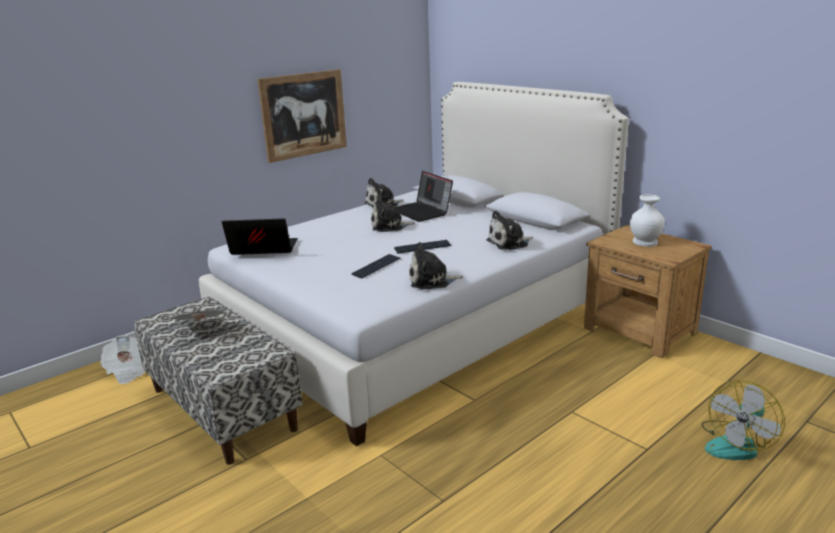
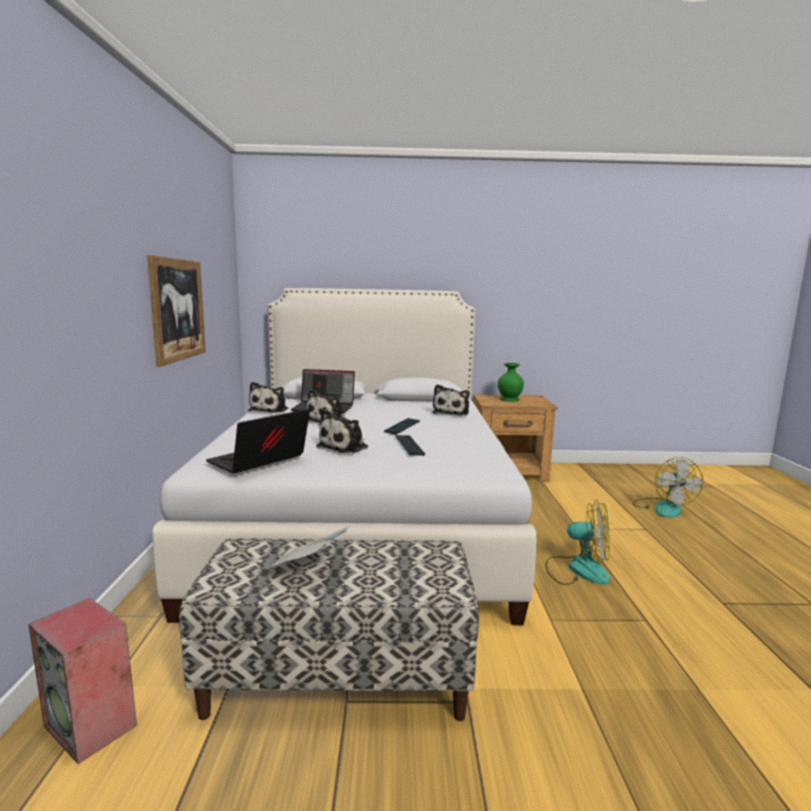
camera: 50 degrees left, 10 degrees down
(129, 371) = (92, 725): newspaper -> speaker
(431, 281) = (477, 443): plush toy -> plush toy (345, 447)
(483, 440) = (578, 569): none -> fan
(644, 242) = (509, 399): white vase -> green vase

